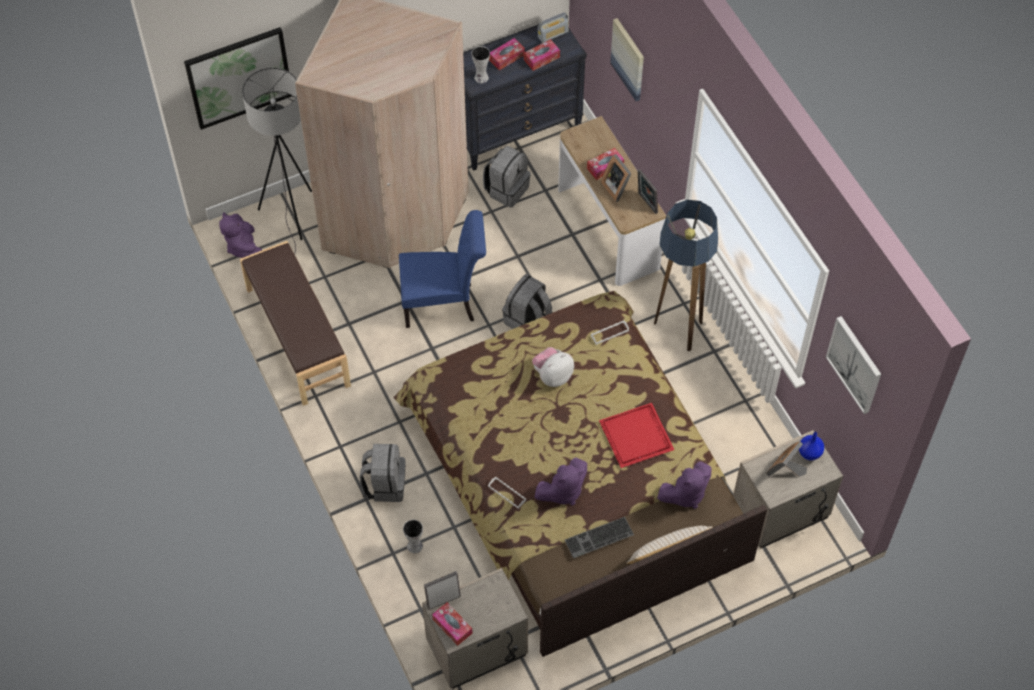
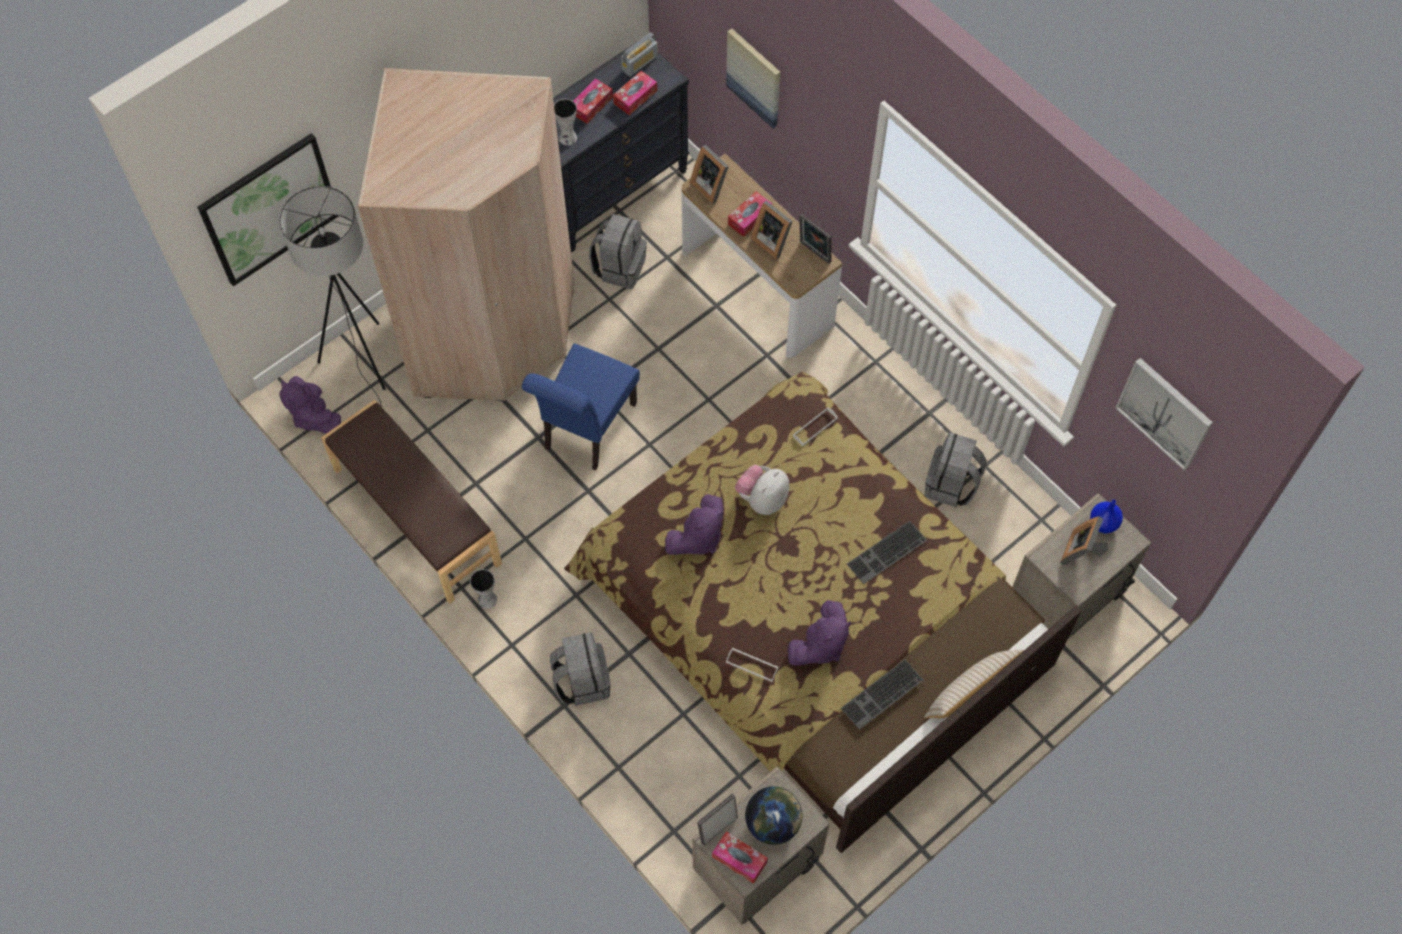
camera: 15 degrees left, 5 degrees up
(414, 545) = (641, 750): vase -> vase (486, 599)
(444, 304) = (586, 430): blue chair -> blue chair turned 135 degrees clockwise
(485, 607) = (773, 823): none -> globe
(527, 319) = (693, 426): grey backpack -> grey backpack (951, 485)
(583, 137) = (711, 185): none -> picture frame
(635, 437) = (887, 554): red tray -> keyboard
(676, 330) = (877, 397): floor lamp -> none
(685, 494) = (968, 611): purple plush toy -> purple plush toy (698, 538)

